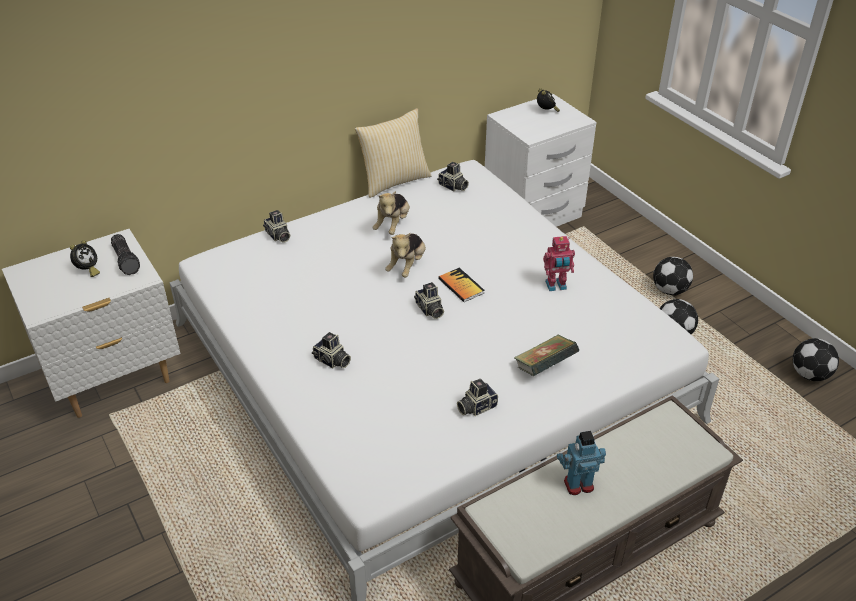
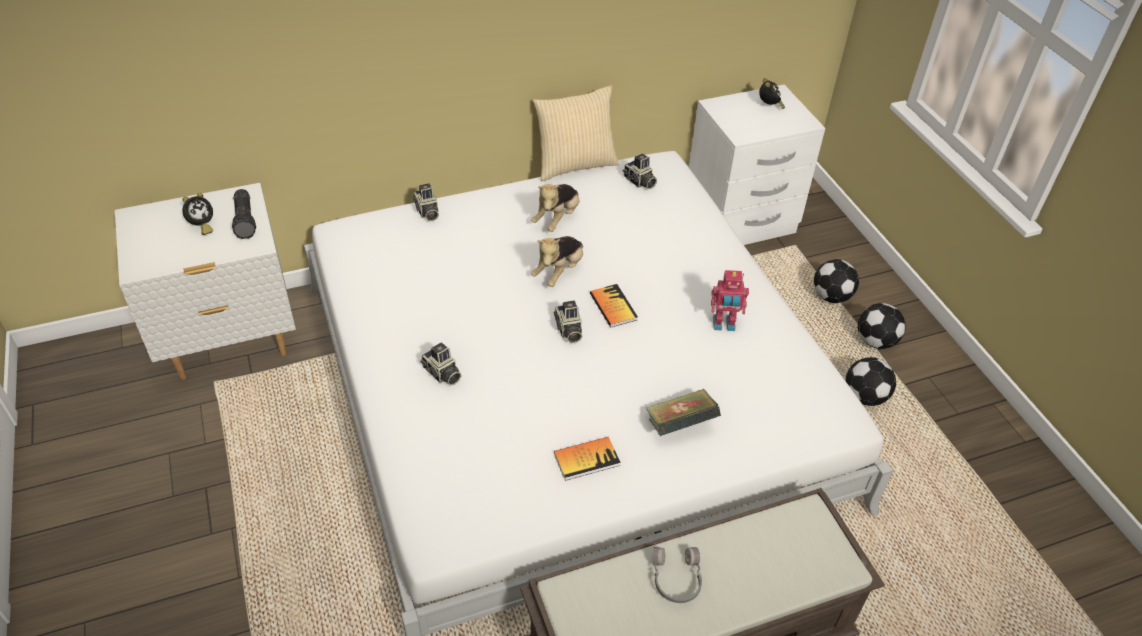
camera: 10 degrees right, 5 degrees up
(476, 406) = (586, 459): camera -> book
(578, 484) = (675, 579): toy robot -> grey headphones
(810, 374) = (1018, 477): football -> football (832, 296)

